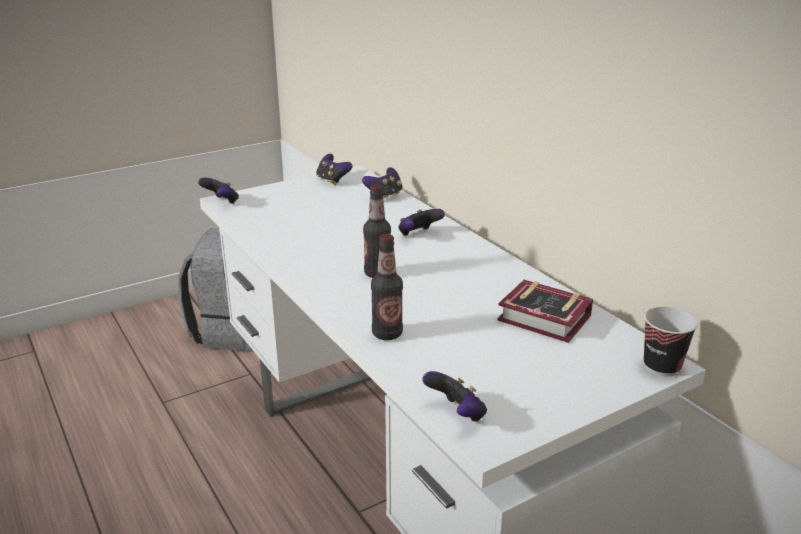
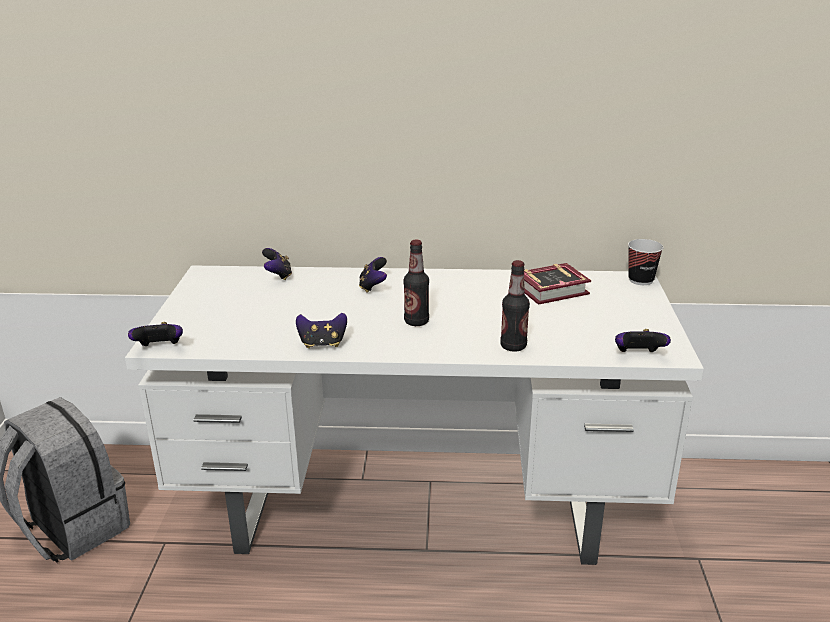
camera: 55 degrees left, 0 degrees up
(332, 181) = (205, 286): game controller -> game controller (322, 344)

